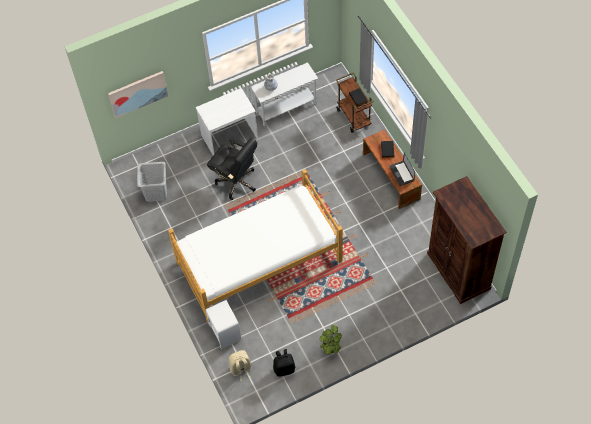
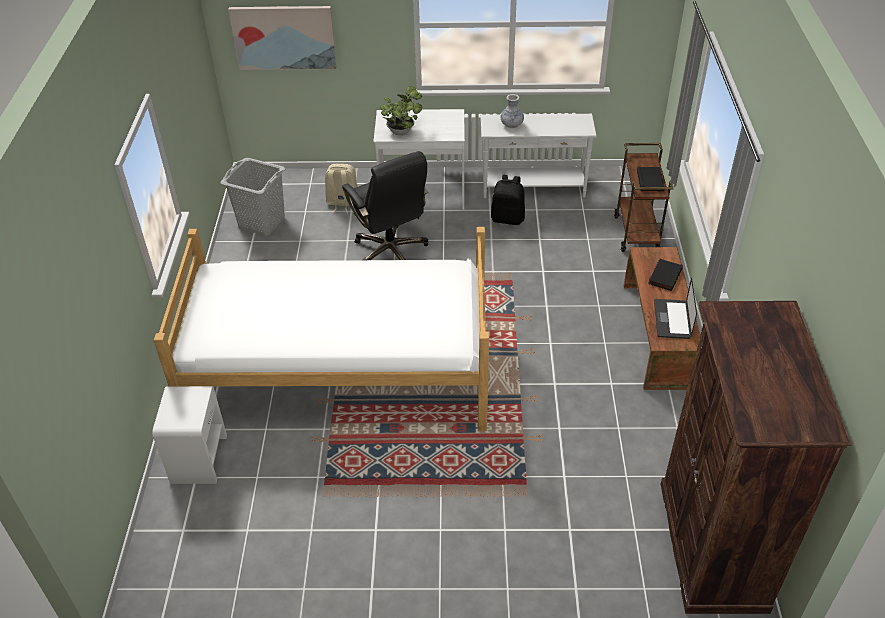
camera: 25 degrees right, 15 degrees down
(241, 369) = (174, 535): beige backpack -> beige backpack (342, 203)
(284, 368) = (250, 572): black backpack -> black backpack (508, 218)
(330, 347) = (364, 574): potted plant -> potted plant (402, 130)

